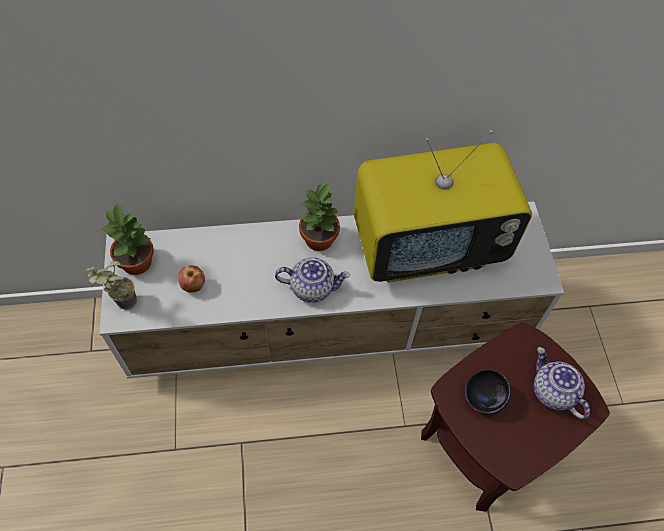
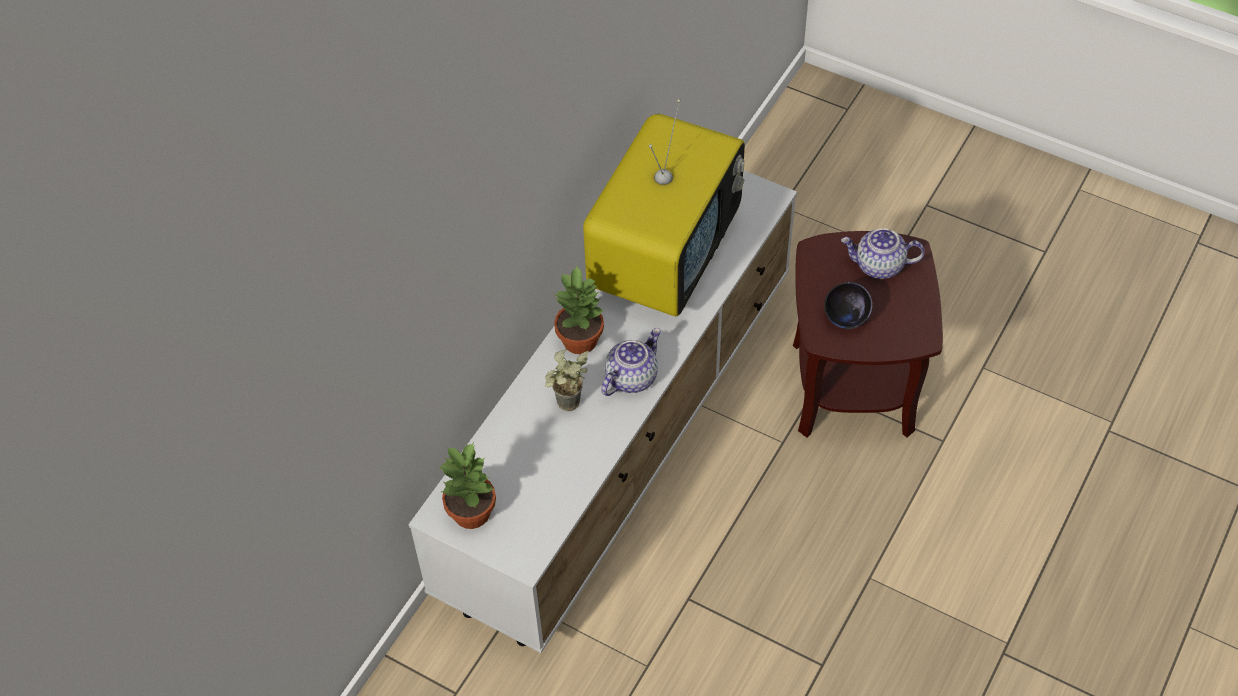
camera: 50 degrees left, 5 degrees down
(121, 304) = (513, 551): potted plant -> potted plant (567, 408)
(193, 286) = (544, 476): apple -> none

